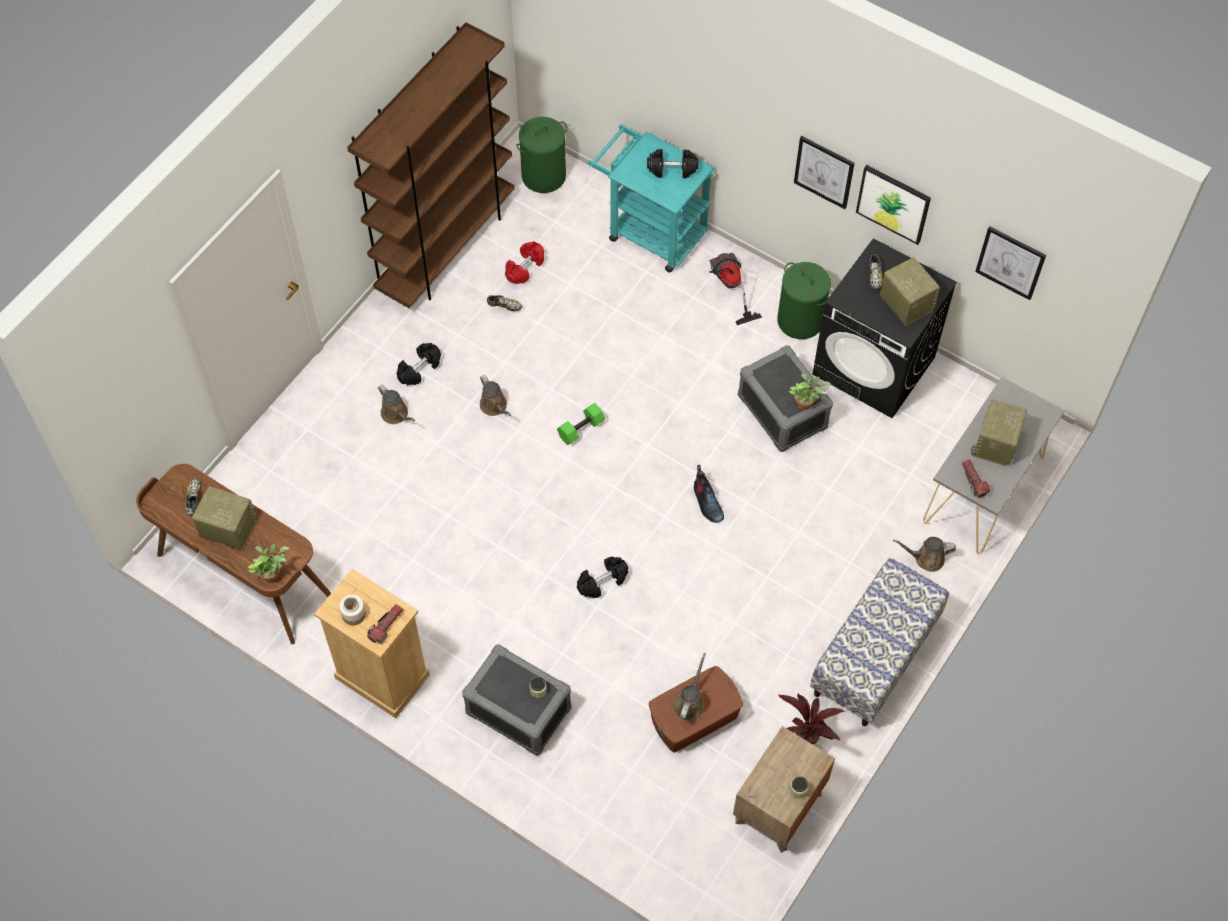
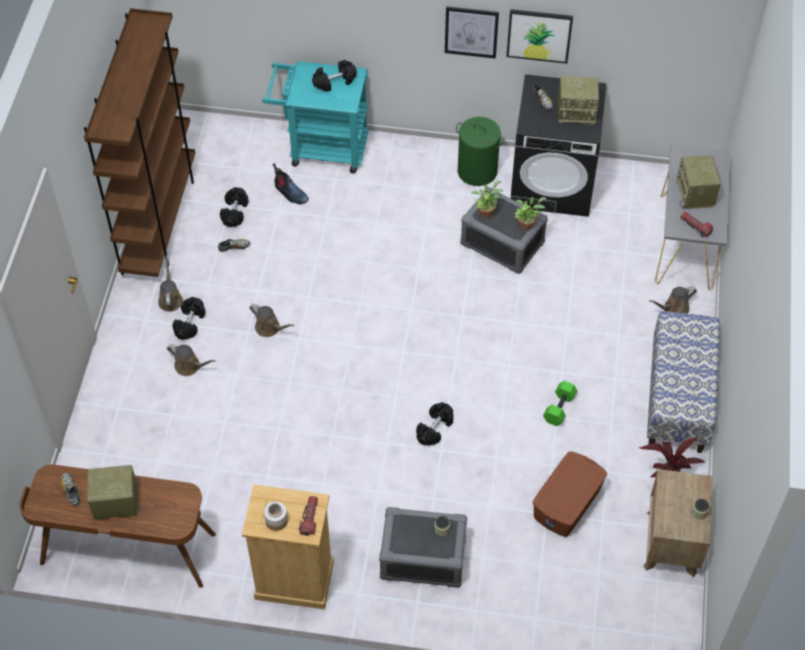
camera: 25 degrees left, 5 degrees down
(272, 573) = (175, 523): potted plant -> potted plant (486, 212)
(524, 268) = (234, 212): red dumbbell -> black dumbbell
(544, 176) = (211, 137): green laundry basket -> none
(581, 428) = (350, 317): green dumbbell -> green dumbbell (559, 407)
(689, 703) = (565, 489): brown watering can -> brown watering can (170, 299)
(707, 502) = (483, 334): boot -> boot (290, 193)
(728, 286) = (407, 166): vacuum cleaner -> none
(905, 303) = (577, 112): radio -> radio turned 150 degrees clockwise
(1010, 262) = (652, 46): picture -> none

